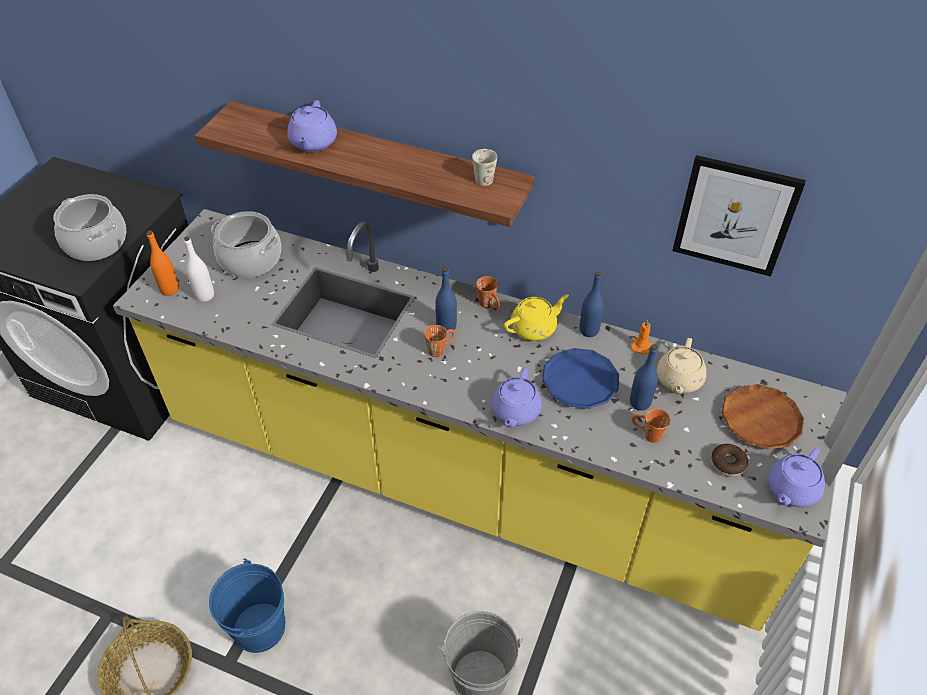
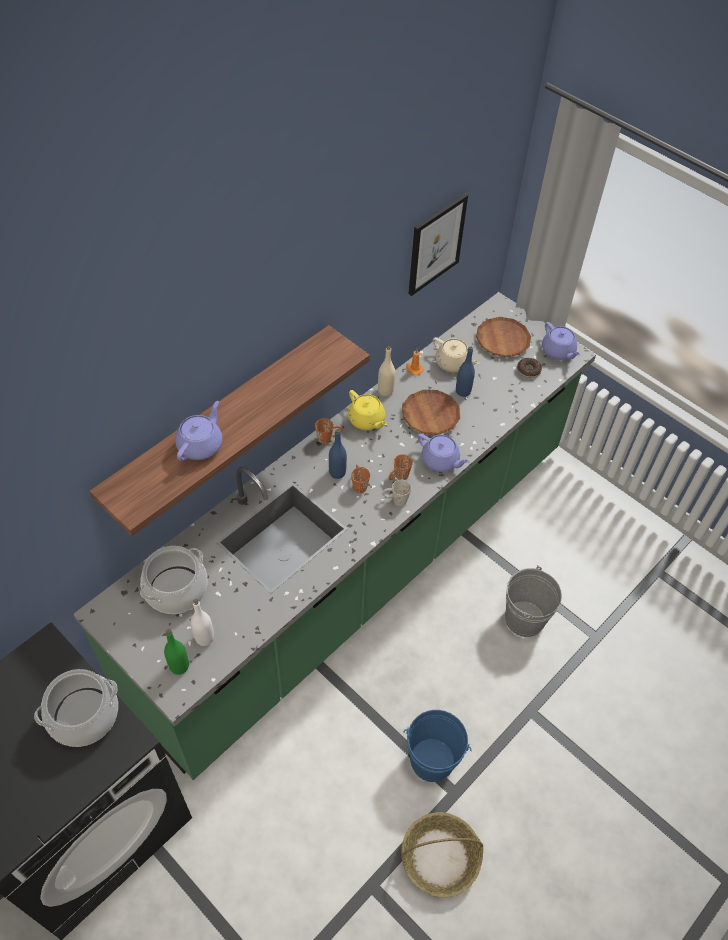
camera: 70 degrees left, 5 degrees up
(170, 290) = (179, 666): orange bottle -> green bottle
(313, 143) = (201, 445): purple teapot -> purple teapot turned 90 degrees counterclockwise
(463, 478) = (359, 570): yellow counter -> green counter
(481, 176) = (313, 353): white mug -> white mug (395, 500)
(534, 328) = (367, 420): yellow teapot -> yellow teapot turned 150 degrees clockwise
(580, 382) = (430, 415): blue plate -> brown plate
(589, 330) = (385, 391): blue bottle -> beige bottle
(646, 433) = (489, 399): orange mug -> orange mug (398, 477)

